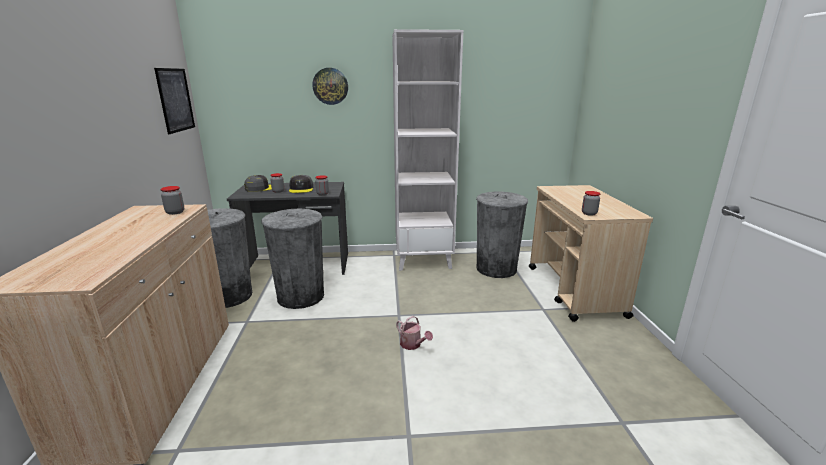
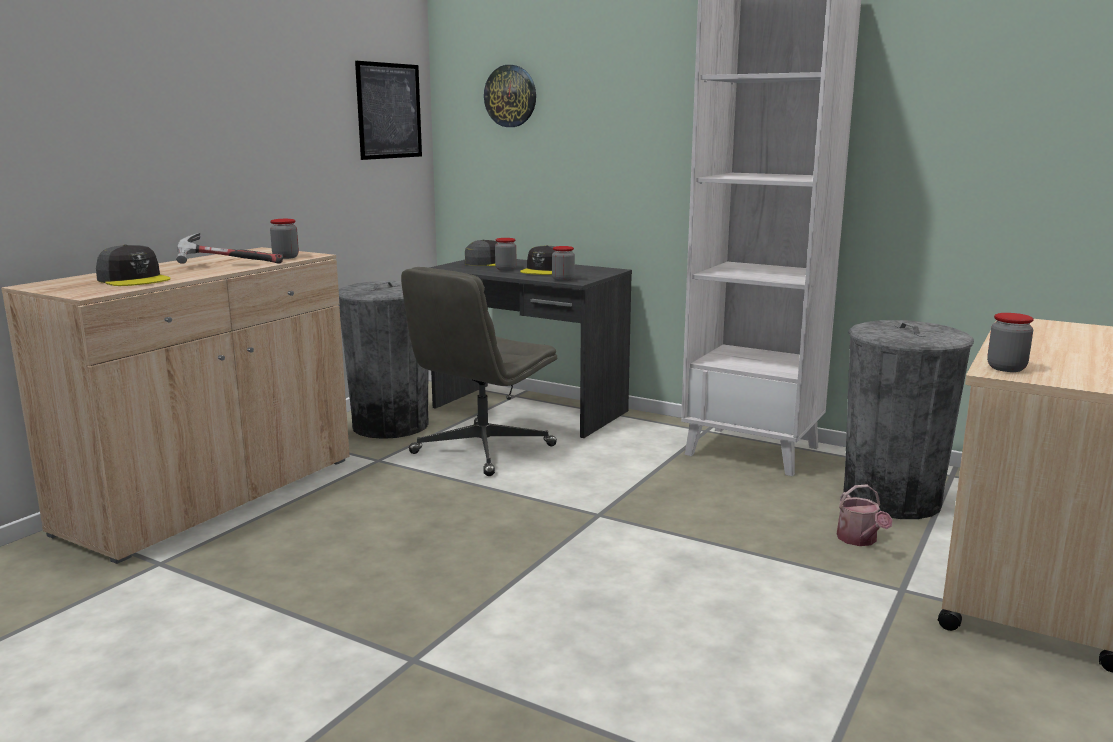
camera: 35 degrees right, 5 degrees down
(94, 257) = (134, 279): none -> grey cap
(145, 227) = (227, 265): none -> hammer
(300, 296) = (482, 450): grey trash can -> grey office chair
(330, 86) = (626, 90): wall clock -> wall clock (510, 96)
(413, 345) = (568, 559): watering can -> watering can (859, 540)

